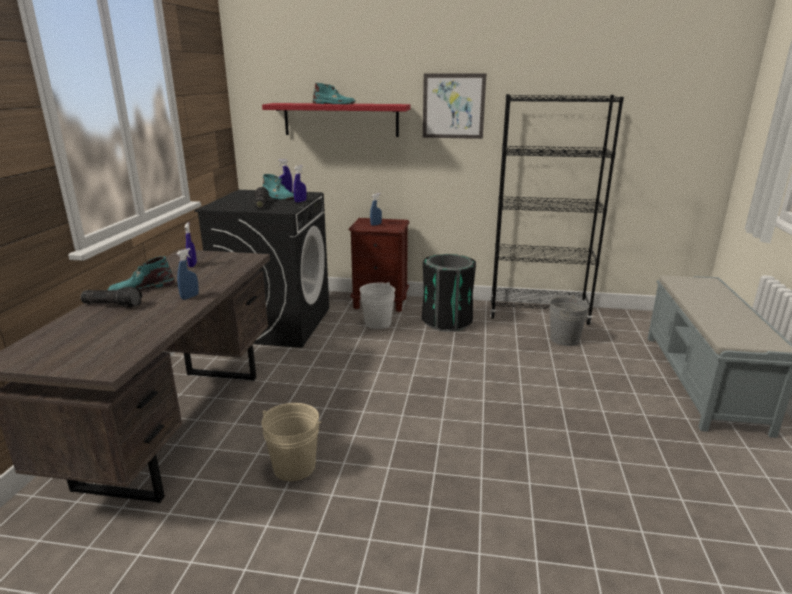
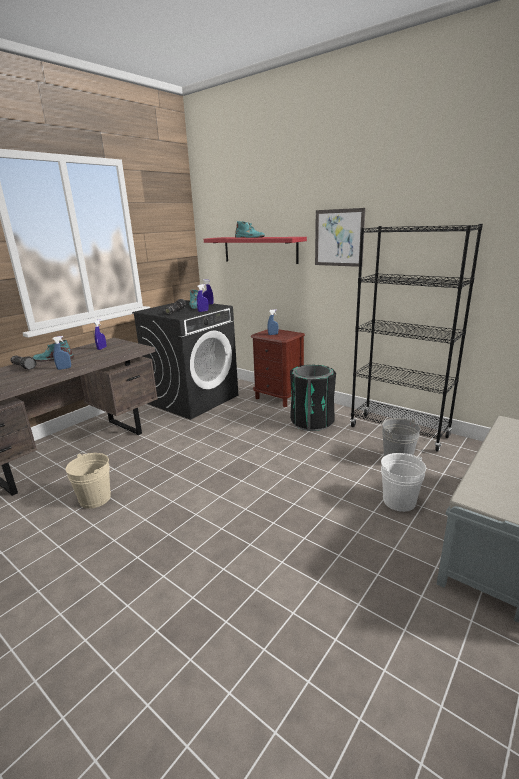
camera: 30 degrees right, 0 degrees up
(378, 323) = (259, 412): white bucket -> white bucket (399, 501)

